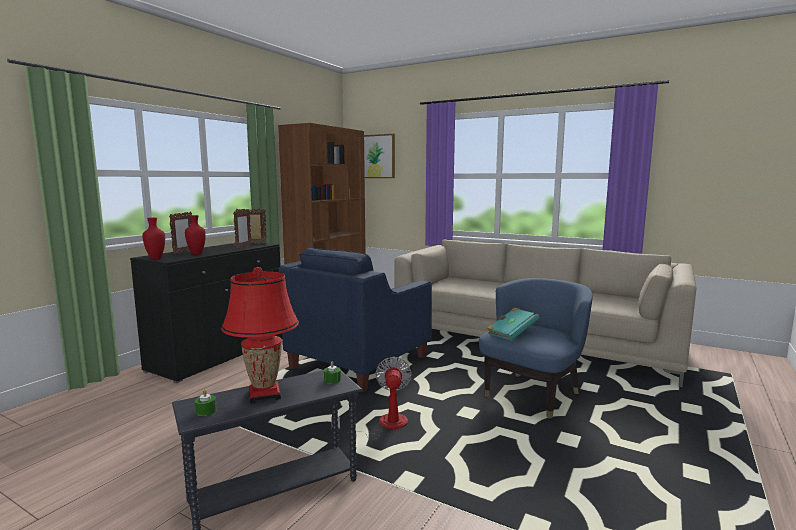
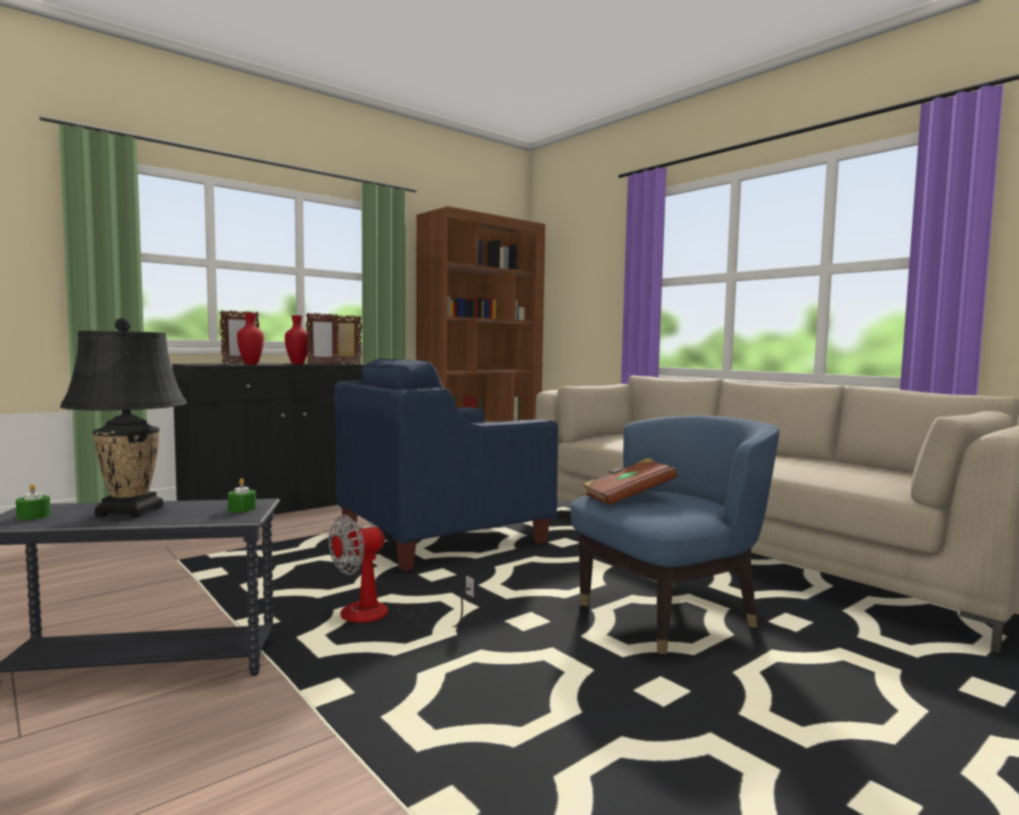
camera: 20 degrees right, 5 degrees down
(155, 258) = (194, 364): red vase -> red vase (296, 364)
(264, 395) = (129, 511): red table lamp -> black table lamp
(376, 156) = (565, 262): picture -> none
(384, 426) = (381, 616): fan -> fan turned 150 degrees counterclockwise
(511, 333) = (627, 498): turquoise book -> brown book

